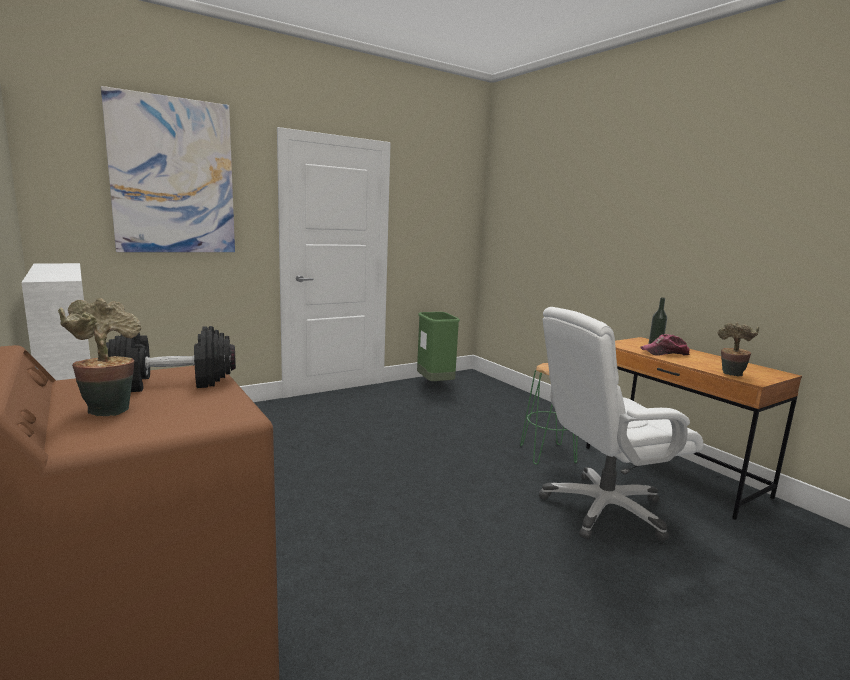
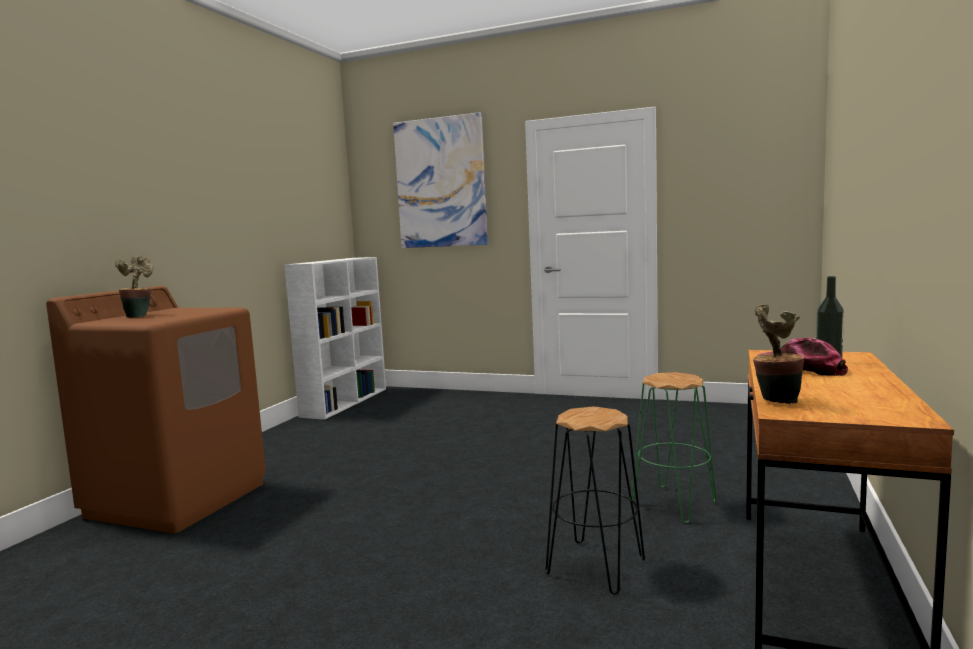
camera: 55 degrees right, 5 degrees down
(172, 382) = (193, 311): black dumbbell -> none
(435, 384) = (713, 412): green trash can -> none
(603, 509) = (595, 566): white office chair -> black stool

